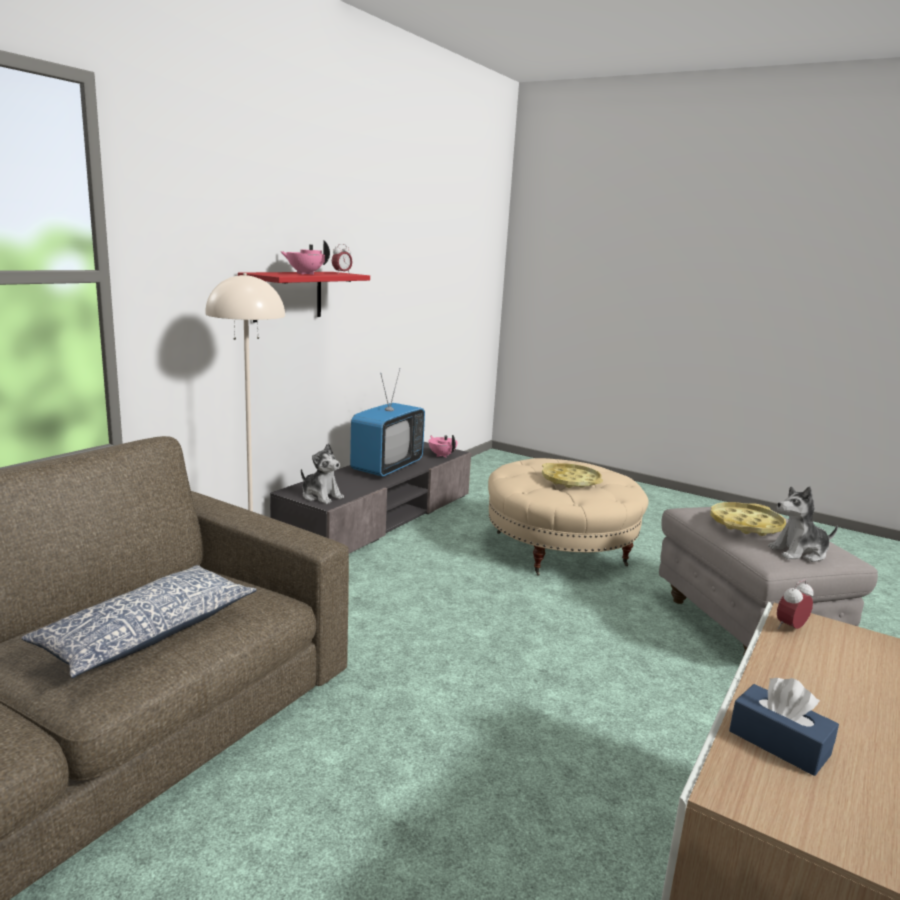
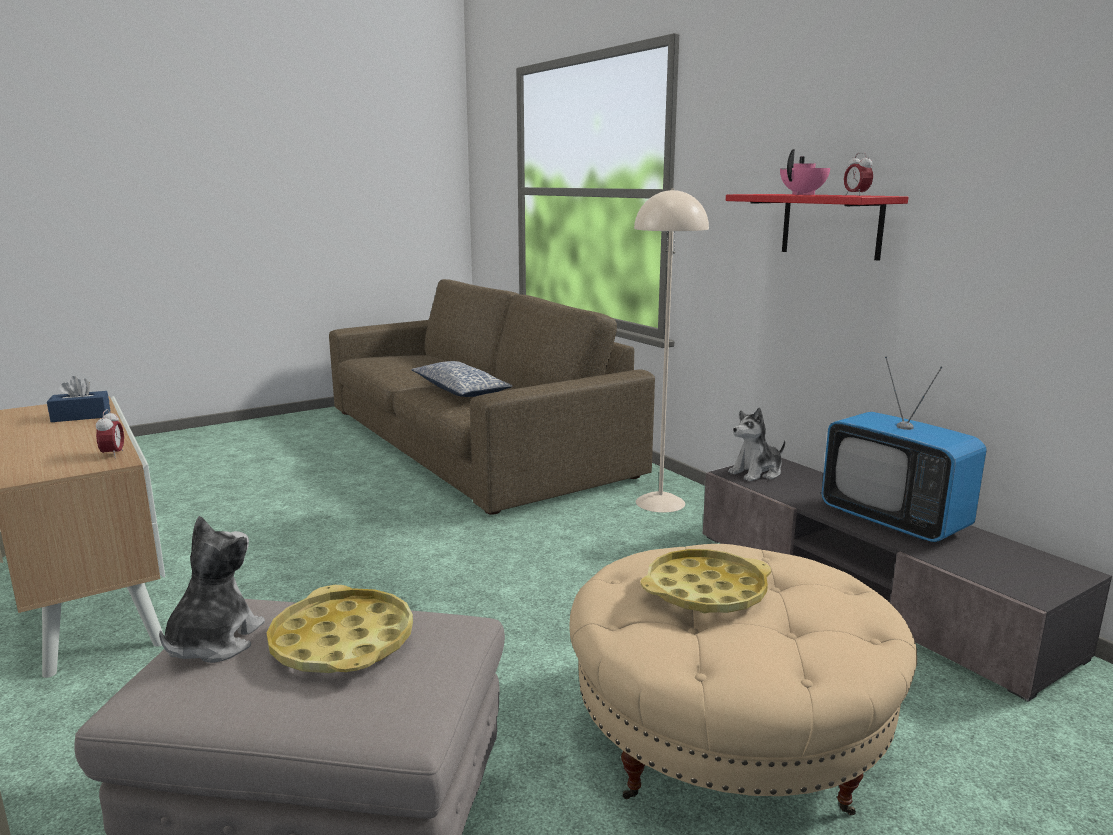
camera: 115 degrees right, 0 degrees up
(442, 455) = (996, 576): pink teapot -> none

